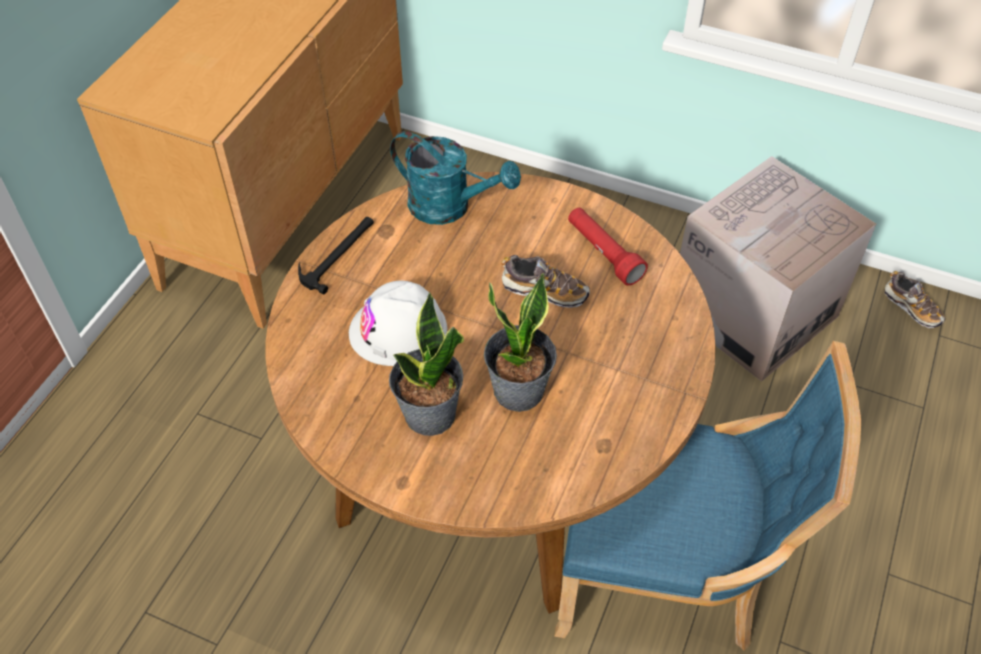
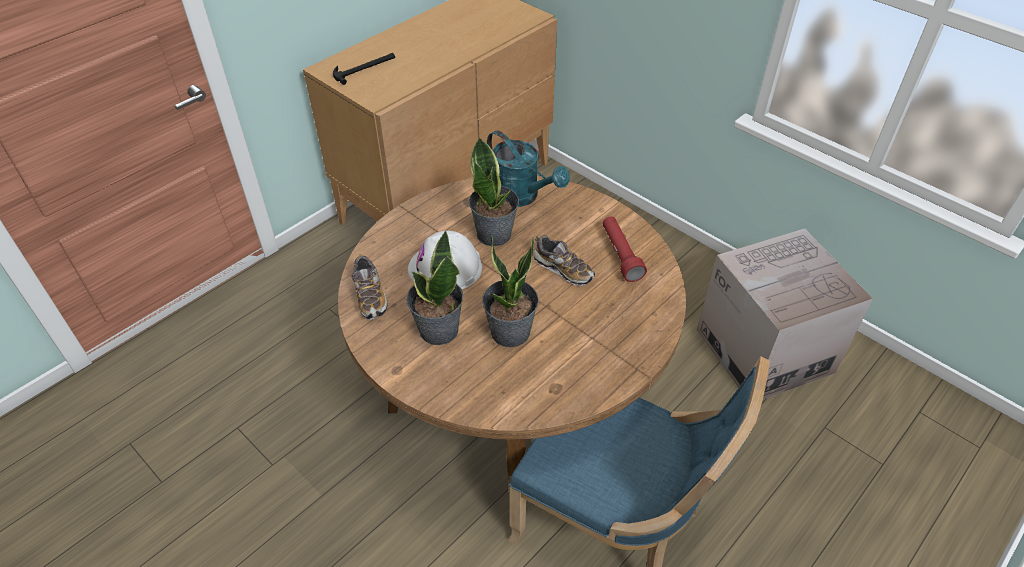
camera: 20 degrees right, 5 degrees down
(338, 254) = (429, 208): hammer -> hammer (364, 68)
(439, 267) = (494, 234): none -> potted plant
(911, 308) = (903, 384): shoe -> shoe (370, 297)

